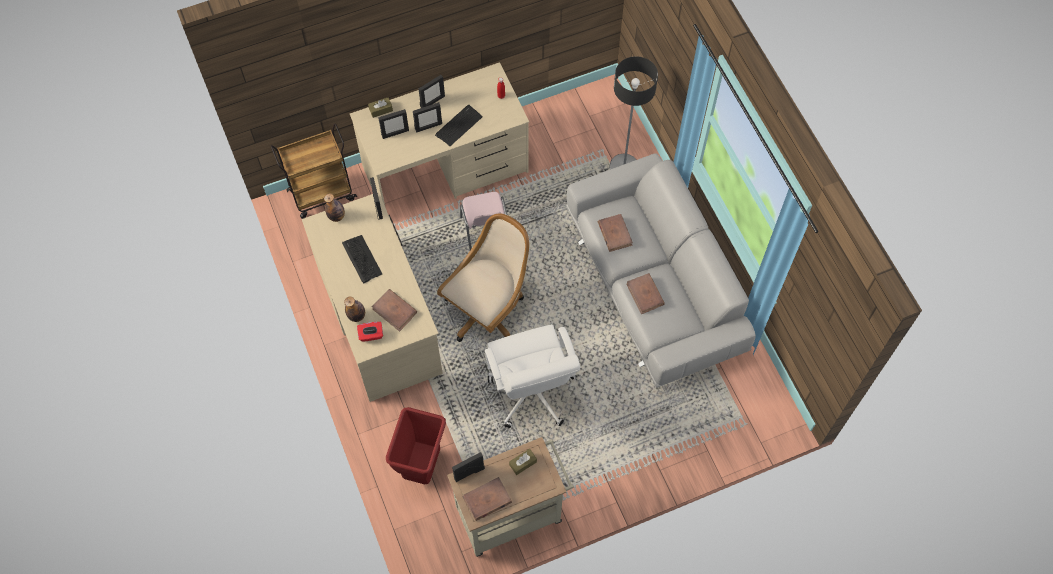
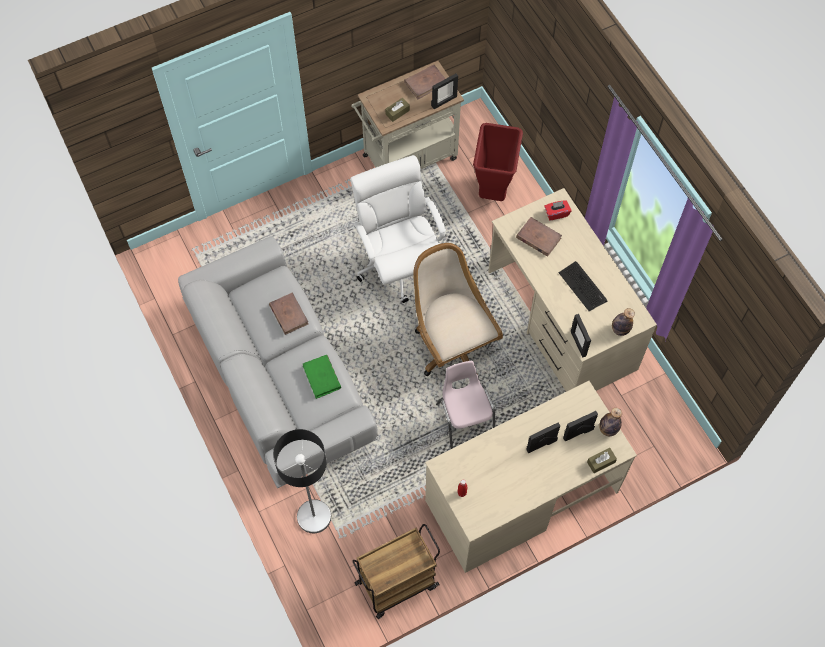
camera: 175 degrees right, 0 degrees up
(322, 195) = (654, 452): brown cart -> brown cart (396, 585)
(356, 316) = (574, 230): bottle -> bottle (608, 429)
(432, 101) = (542, 478): picture frame -> none
(458, 125) = (506, 449): keyboard -> none
(488, 306) = (451, 341): office chair -> office chair turned 120 degrees clockwise
(614, 233) = (321, 377): brown book -> green book

